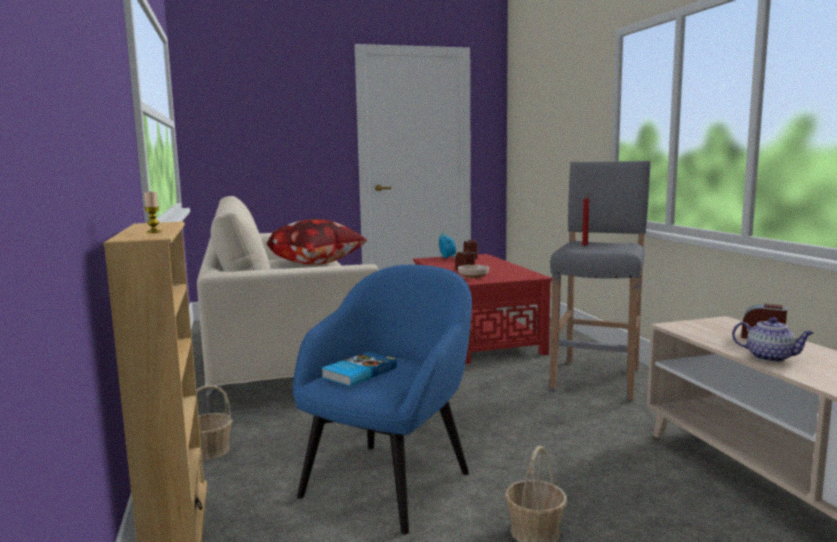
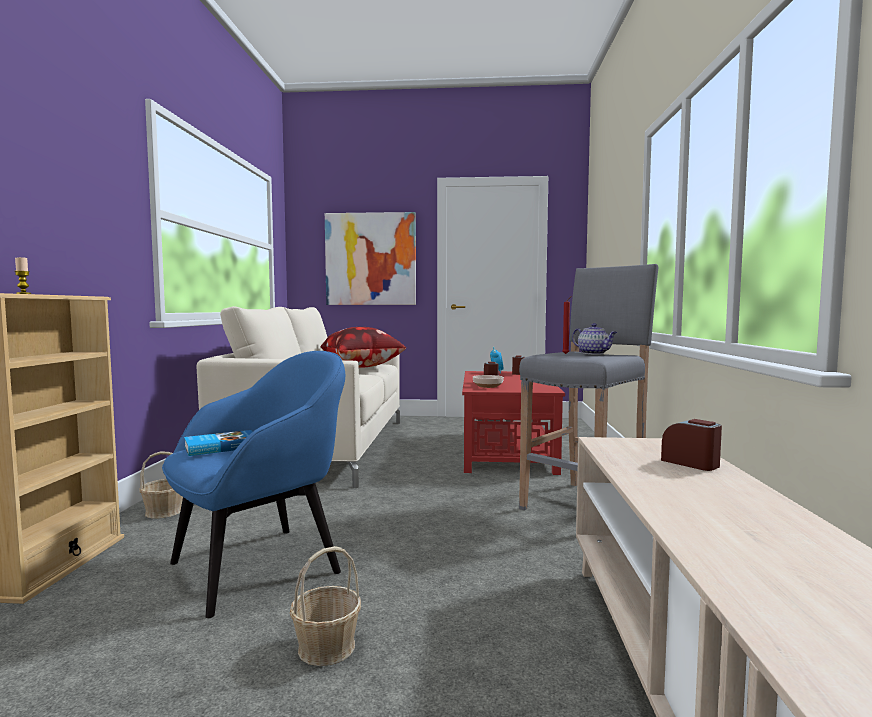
camera: 20 degrees right, 5 degrees down
(282, 136) = (370, 259): none -> picture
(770, 357) = (657, 484): teapot -> teapot (594, 353)

